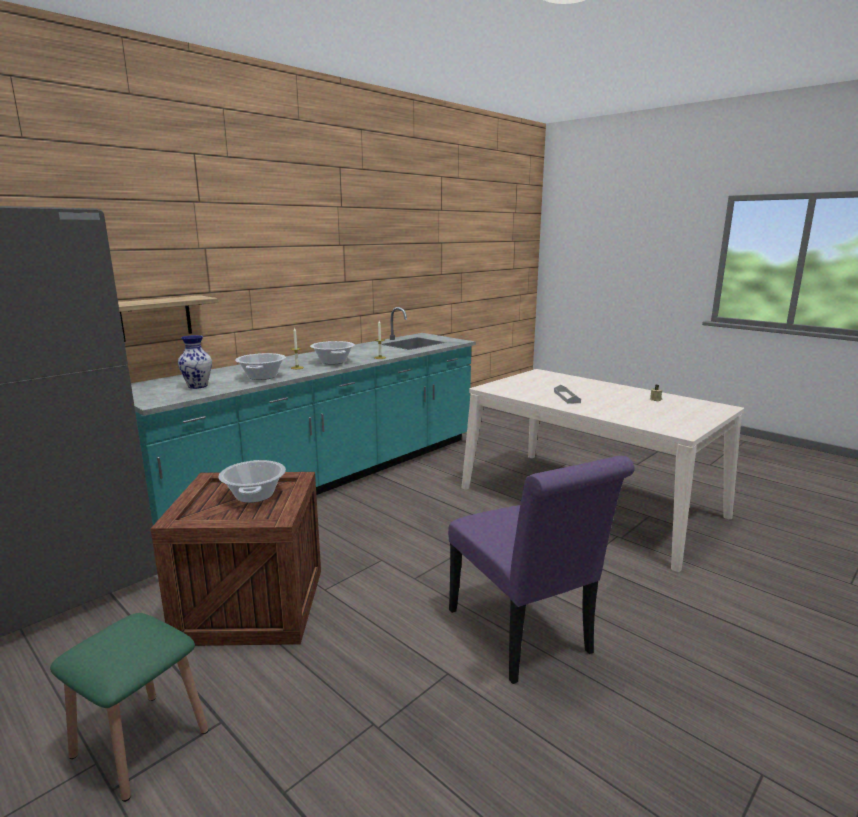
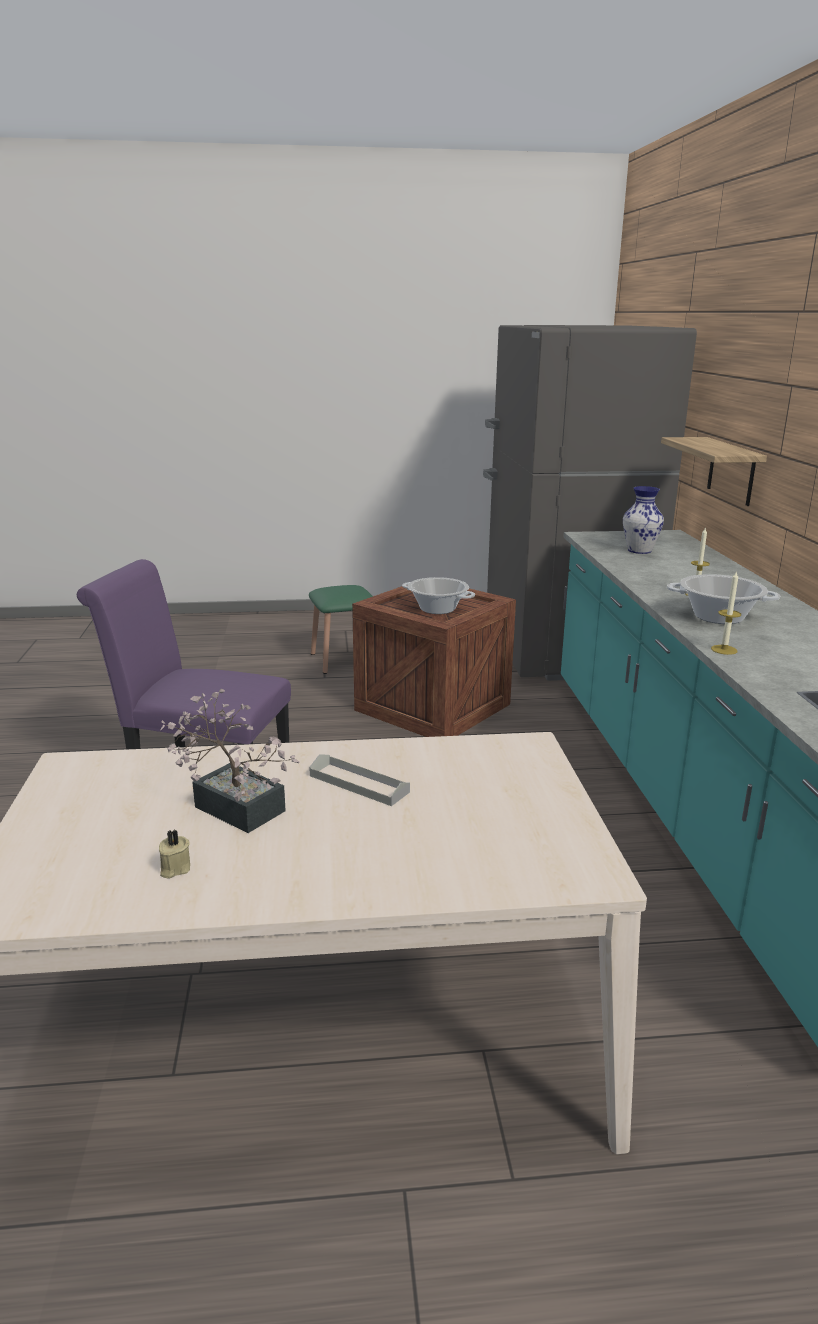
camera: 130 degrees right, 5 degrees up
(262, 377) = (655, 574): cooking pot -> none
(620, 405) = (233, 805): none -> potted plant

